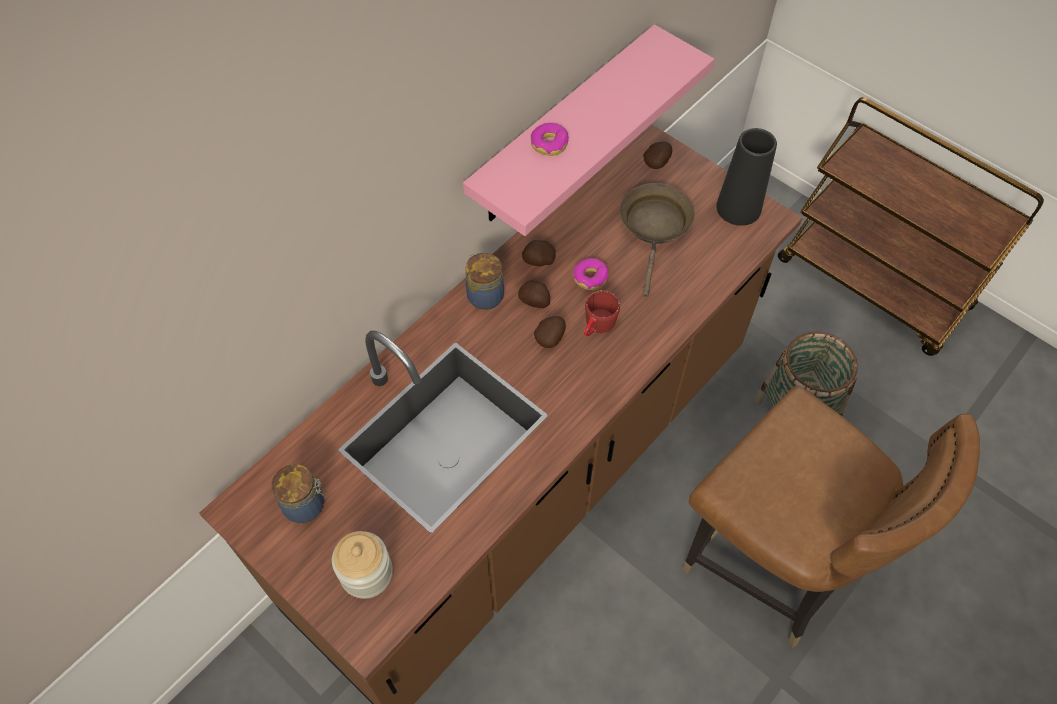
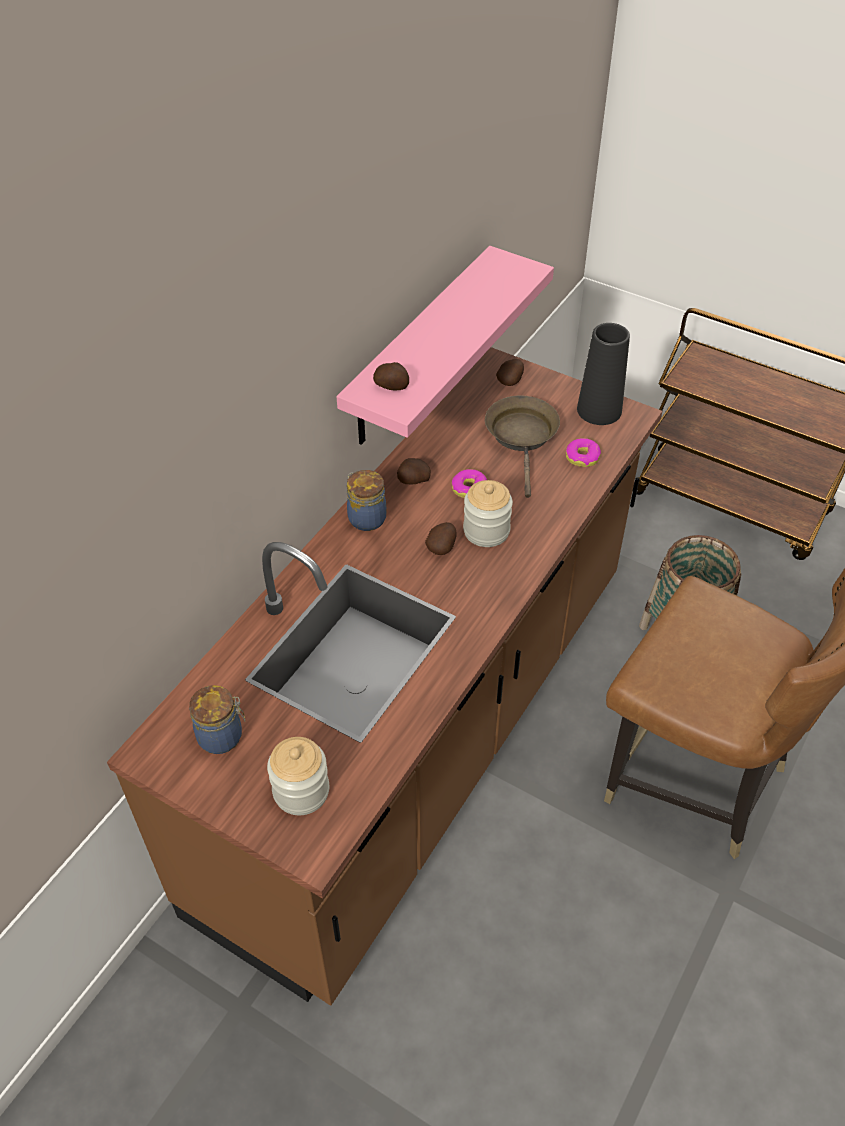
camera: 10 degrees left, 10 degrees down
(535, 301) = (418, 517): potato -> potato (392, 386)
(549, 143) = (414, 353): donut -> donut (582, 457)
(597, 327) = (486, 531): red mug -> jar

